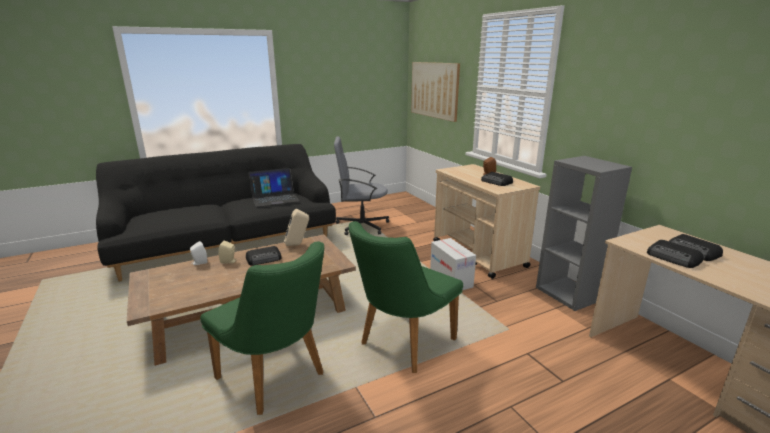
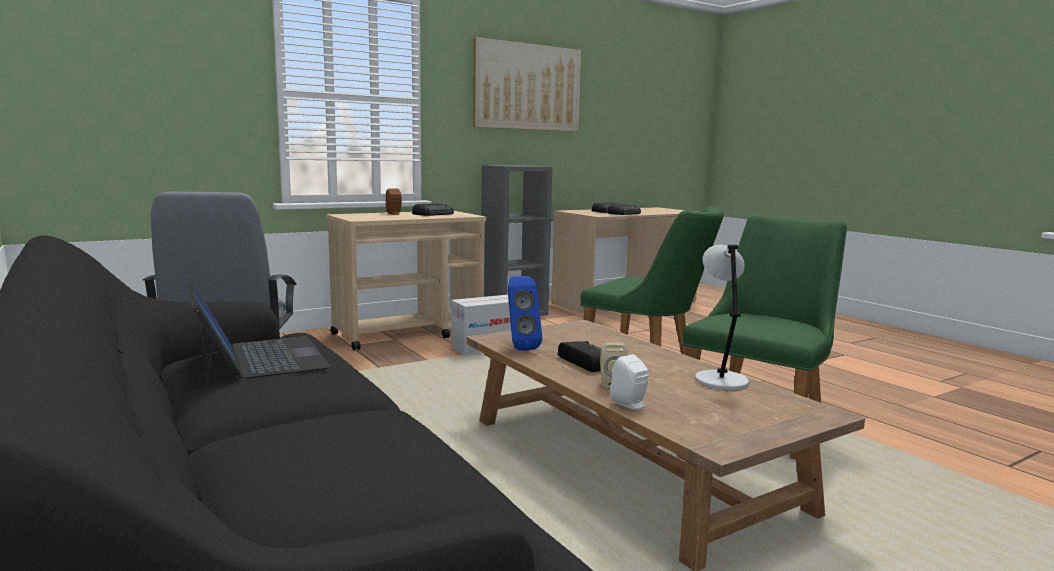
camera: 95 degrees left, 10 degrees down
(211, 290) = (720, 380): none -> grey table lamp
(297, 245) = (520, 347): beige speaker -> blue speaker
(434, 90) = (130, 98): picture -> picture (527, 87)

